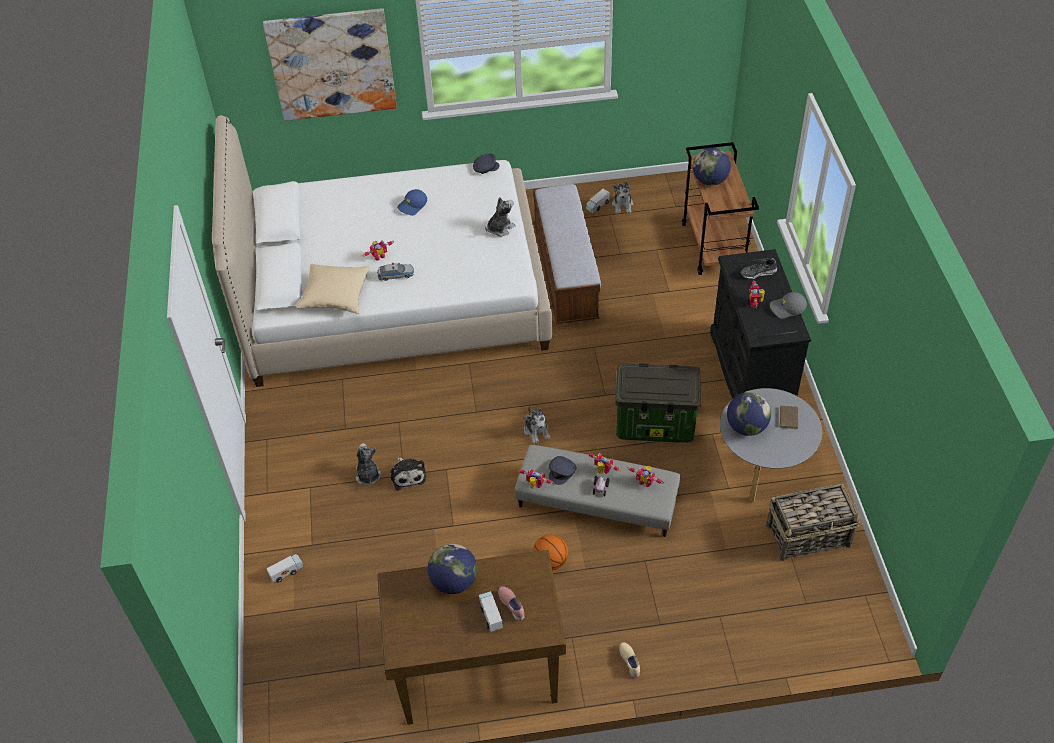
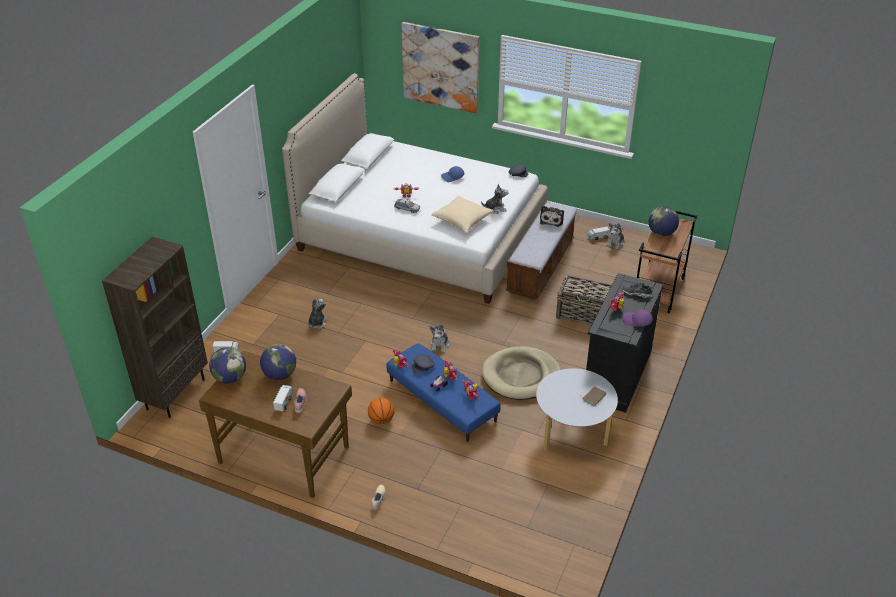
camera: 30 degrees right, 10 degrees down
(271, 664) = (175, 393): none -> brown bookcase
(335, 295) = (362, 205): beige pillow -> beige pillow (462, 220)
(407, 475) = (340, 333): plush toy -> plush toy (552, 220)
(597, 500) = (442, 400): grey ottoman -> blue ottoman
(656, 424) = (521, 376): storage box -> beige dog bed
(746, 427) = (559, 388): globe -> globe (230, 378)
(787, 308) = (637, 321): grey cap -> purple cap
(809, 535) = (567, 489): basket -> basket (584, 315)

